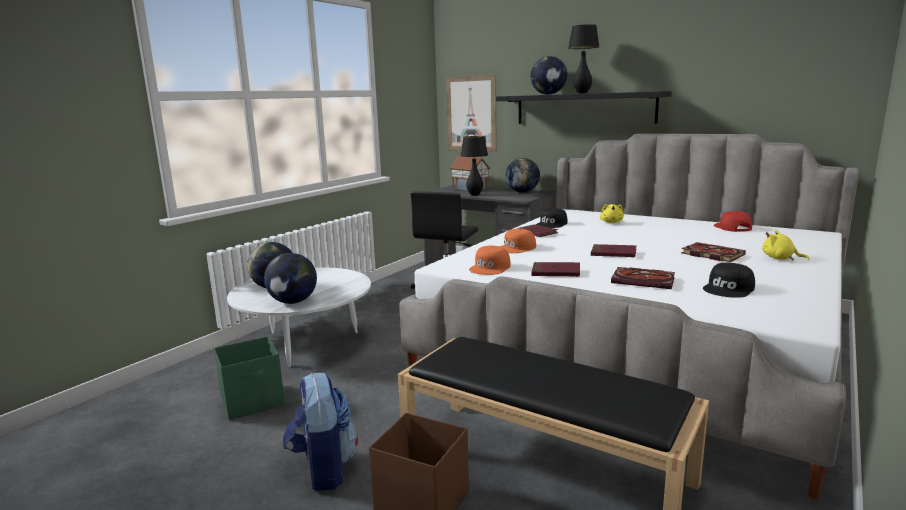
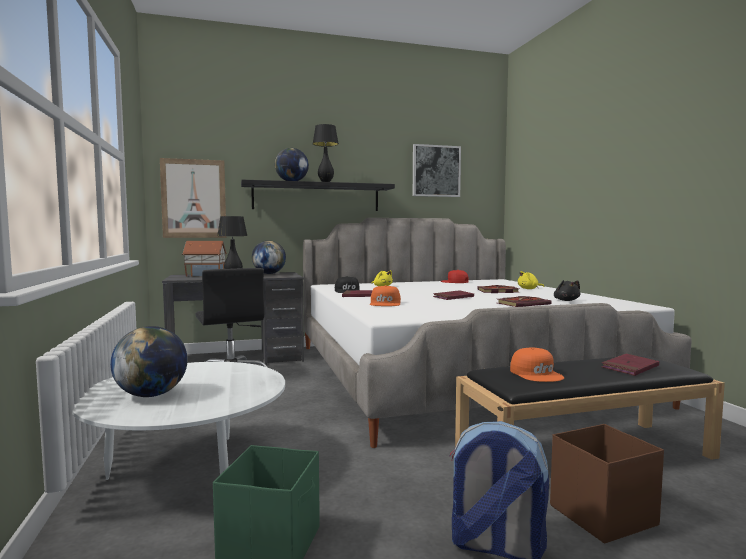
camera: 50 degrees left, 10 degrees down
(293, 302) = (229, 397): globe -> none
(490, 268) = (420, 314): orange cap -> orange cap (536, 374)
(556, 272) = (467, 309): red book -> red book (630, 367)
(729, 289) = (566, 300): black cap -> black plush toy
(752, 64) = (436, 171): none -> picture

